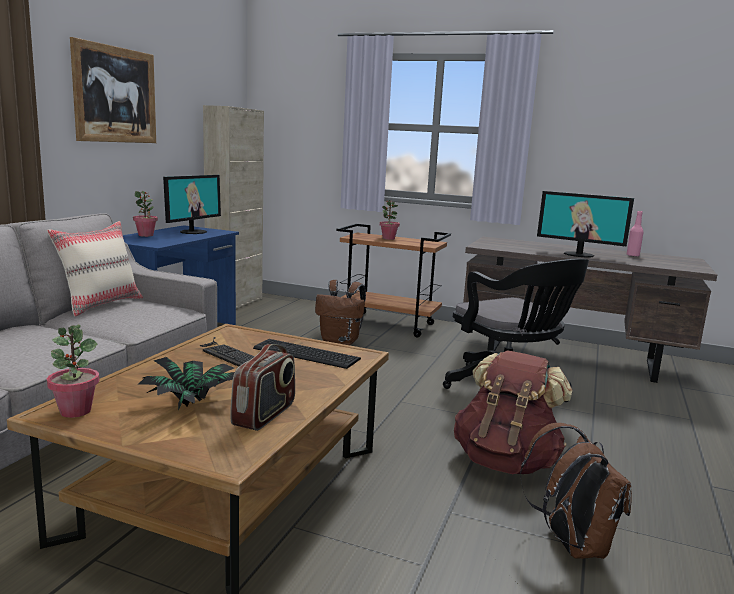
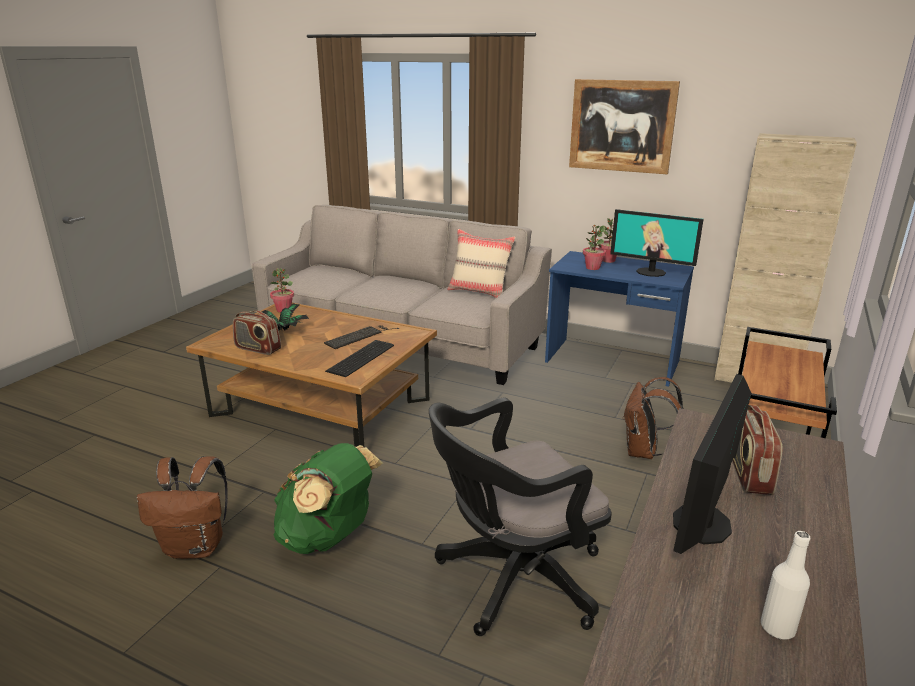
camera: 95 degrees right, 10 degrees up
(388, 238) = (786, 372): potted plant -> potted plant (592, 268)
(506, 461) = (328, 537): brown backpack -> green backpack
(527, 246) = (748, 473): none -> radio
(632, 255) = (777, 628): pink bottle -> white bottle

